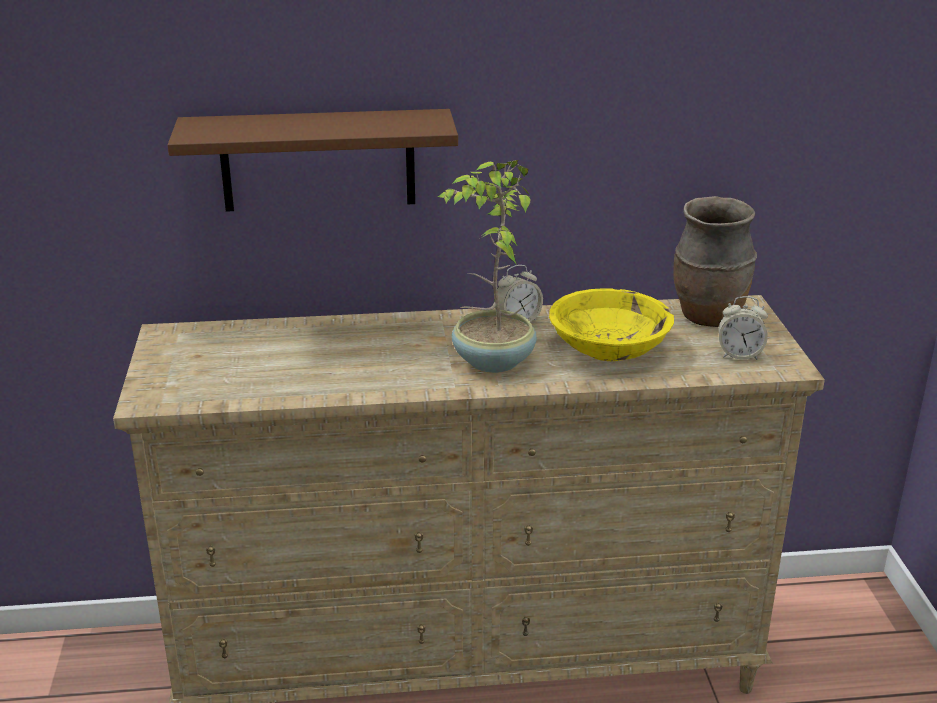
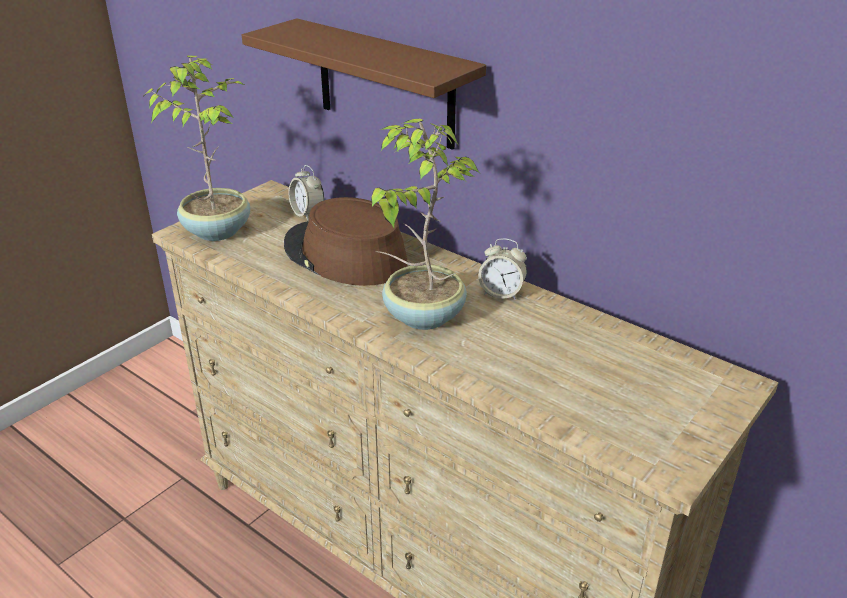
camera: 45 degrees right, 5 degrees up
(181, 385) = (217, 230): none -> potted plant
(345, 350) = (344, 255): none -> brown hat
(609, 349) = (531, 356): yellow bowl -> none
(708, 318) = (677, 376): brown vase -> none
(739, 355) = (643, 428): alarm clock -> alarm clock (307, 214)

